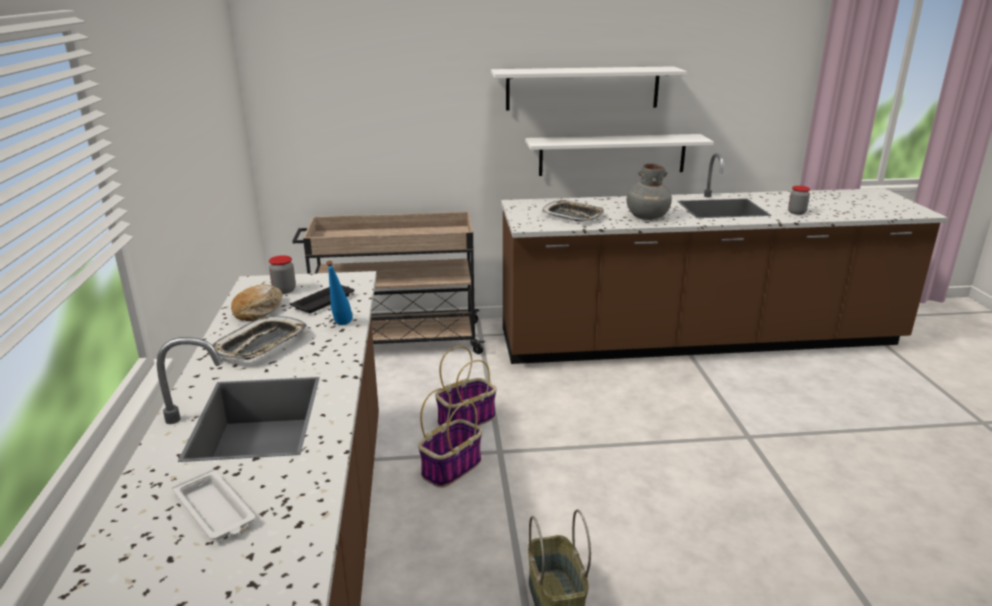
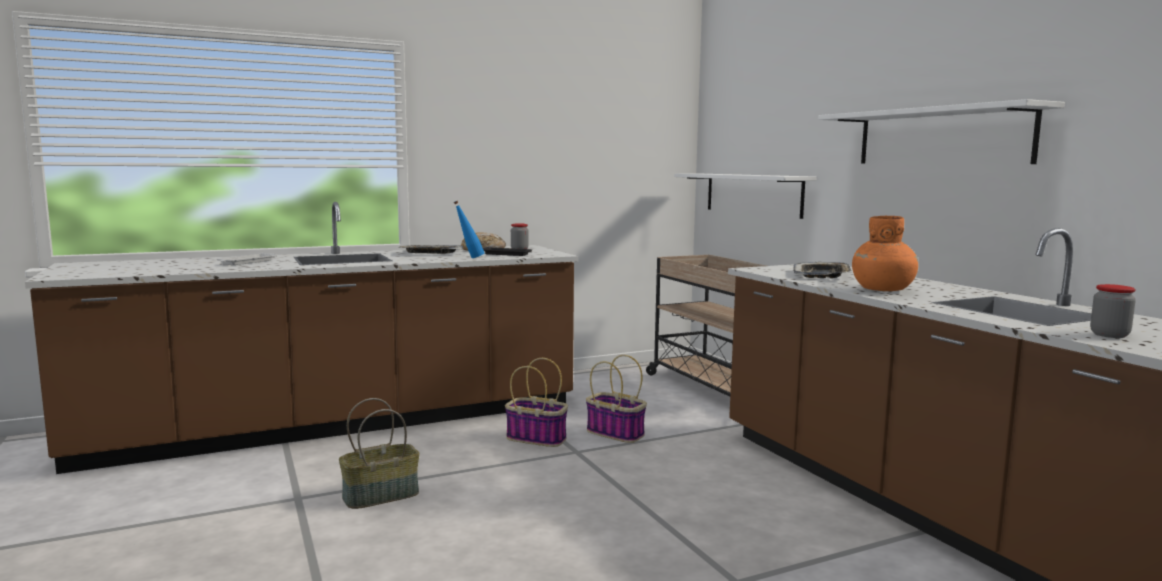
camera: 70 degrees right, 15 degrees down
(612, 154) = (973, 230): white shelf -> white shelf (752, 194)
(647, 217) = (882, 290): grey vase -> orange vase

